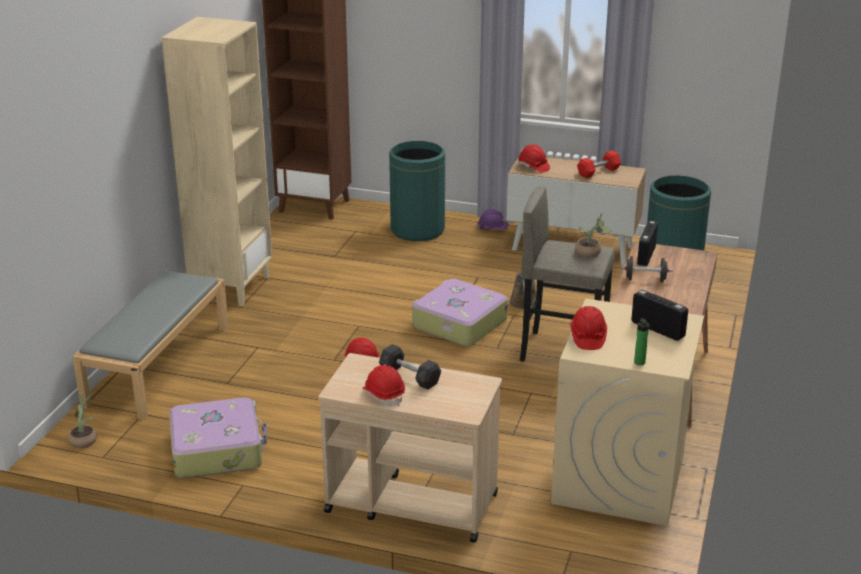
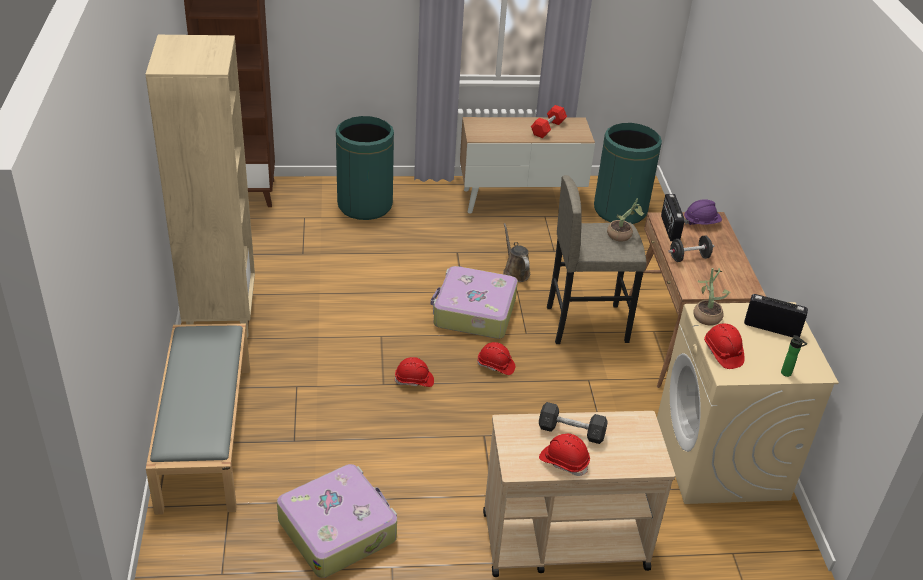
camera: 25 degrees left, 10 degrees up
(85, 439) = (187, 556): potted plant -> potted plant (706, 315)
(493, 230) = (436, 192): purple hard hat -> purple hard hat (701, 222)
(533, 167) = (486, 132): red hard hat -> red hard hat (496, 366)

